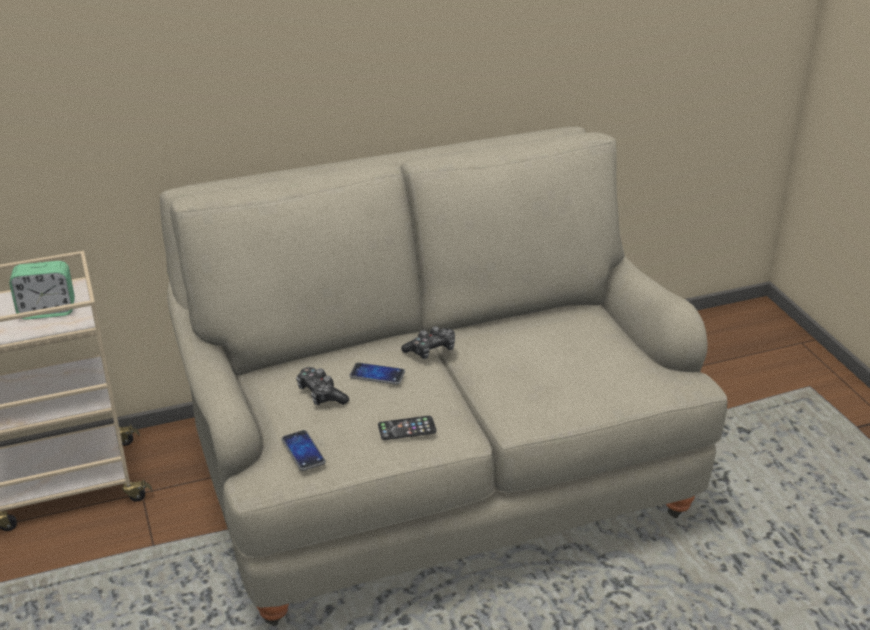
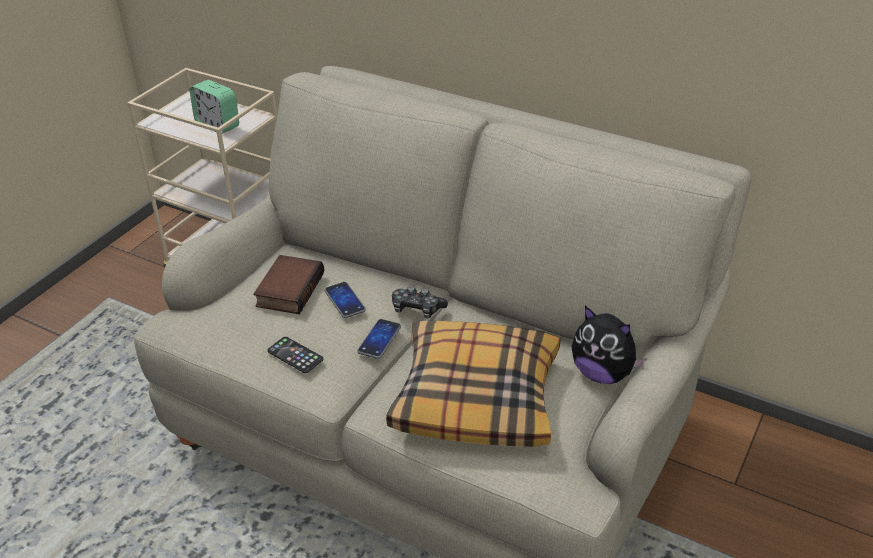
camera: 50 degrees right, 5 degrees up
(303, 451) = (212, 321): phone -> phone (379, 339)
(321, 394) = (288, 289): game controller -> book
(558, 372) = (477, 396): none -> pillow
(598, 315) = (602, 373): none -> plush toy

